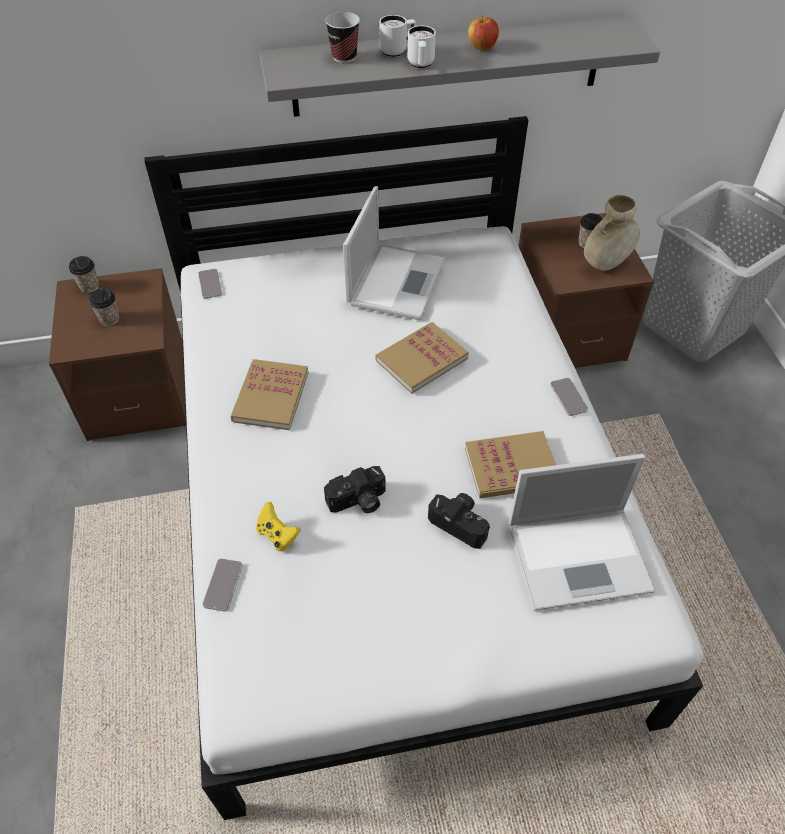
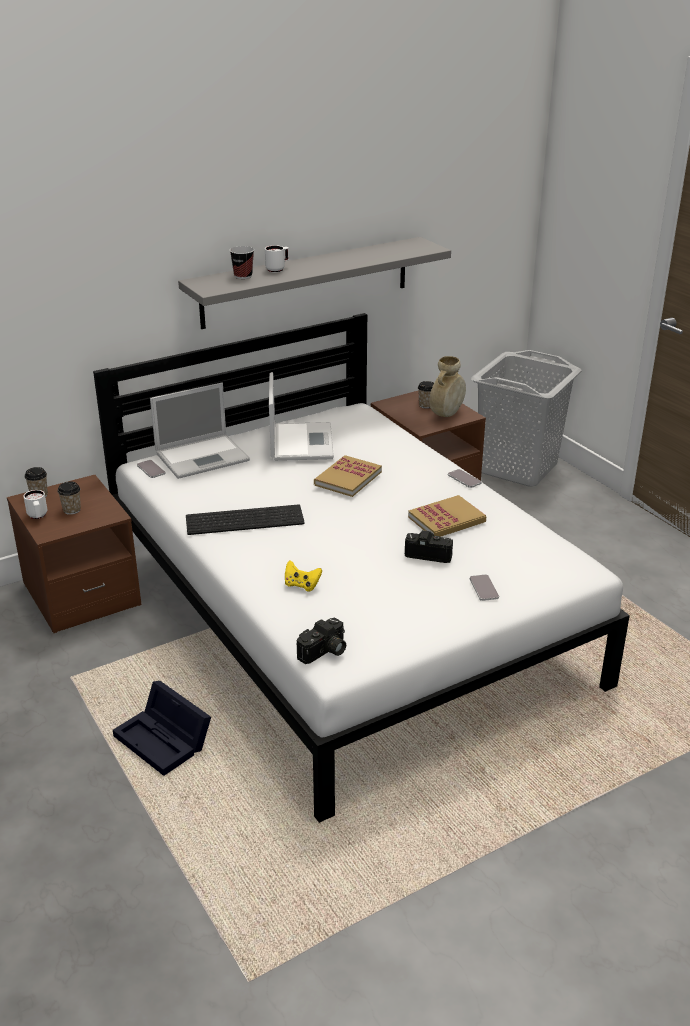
camera: 20 degrees left, 20 degrees down
(125, 632) = (165, 741): none -> black storage box
(223, 585) = (278, 617): phone -> phone (484, 588)
(271, 396) = (245, 519): book -> keyboard
(358, 502) = (349, 558): camera -> camera (324, 652)
(421, 65) = (300, 274): white mug -> white mug (38, 517)
(482, 47) = (334, 261): apple -> none
(581, 556) = (520, 551): laptop -> laptop (203, 456)

